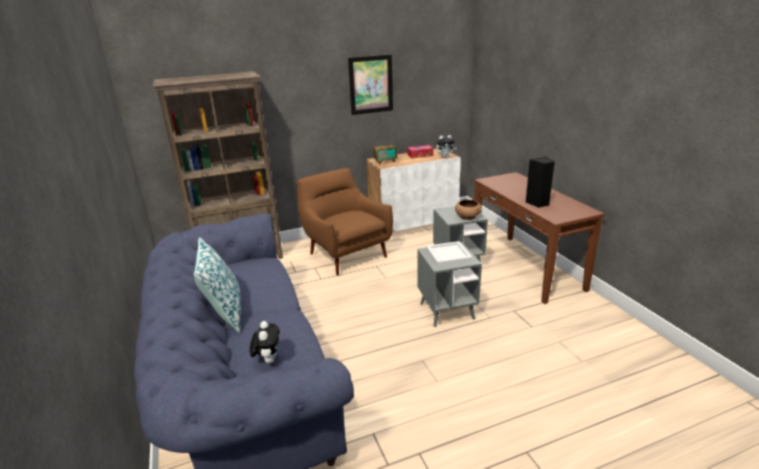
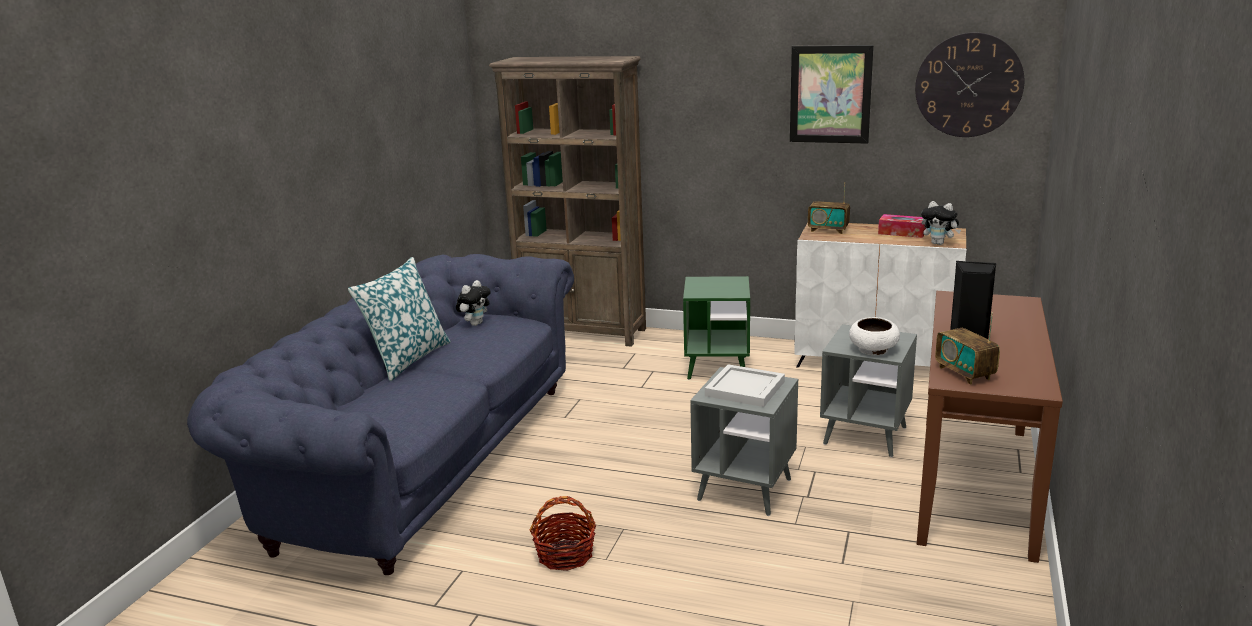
camera: 40 degrees right, 5 degrees down
(268, 360) = (372, 414): plush toy -> plush toy (475, 323)
(346, 254) = (717, 368): brown armchair -> green side table
(414, 390) = (565, 555): none -> basket
(437, 73) = (968, 85): none -> wall clock
(467, 217) = (873, 350): brown bowl -> white bowl
(555, 213) = (965, 373): none -> radio

